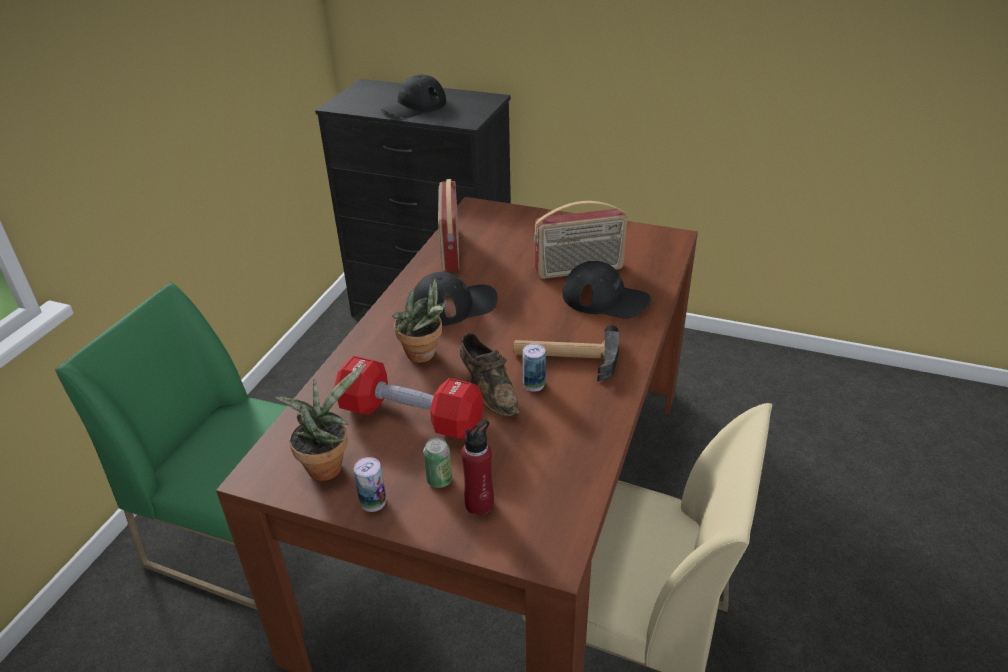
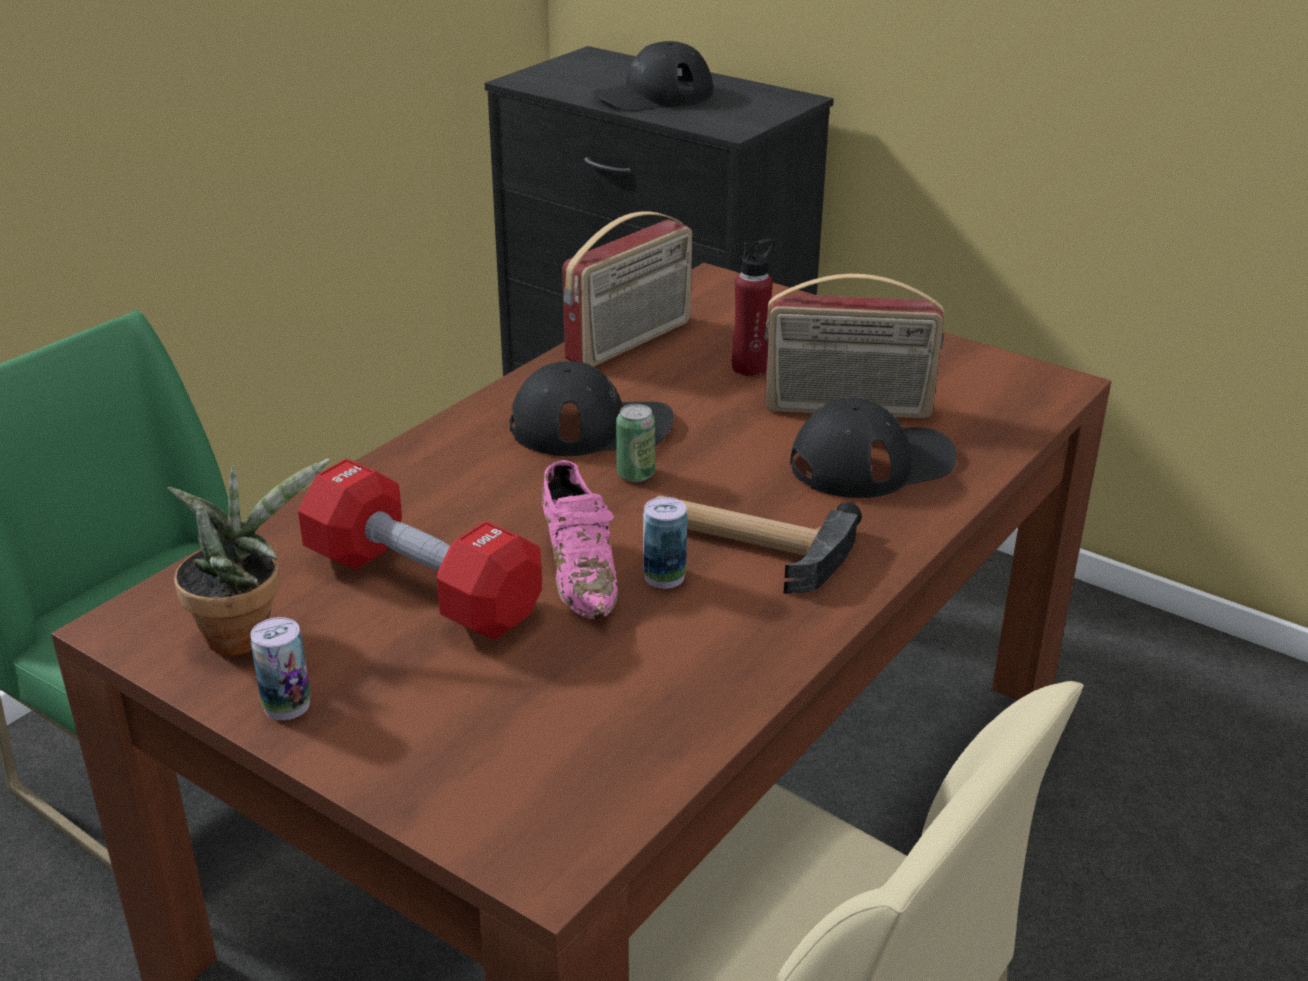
camera: 15 degrees right, 5 degrees down
(425, 355) = (499, 496): potted plant -> none
(439, 480) = (416, 695): can -> can (635, 474)
(450, 251) = (631, 342): radio -> radio turned 150 degrees counterclockwise
(479, 504) = (464, 747): red bottle -> red bottle (750, 368)
(489, 391) = (579, 572): brown shoe -> pink shoe
(605, 299) = (872, 462): black cap -> black cap turned 60 degrees counterclockwise

